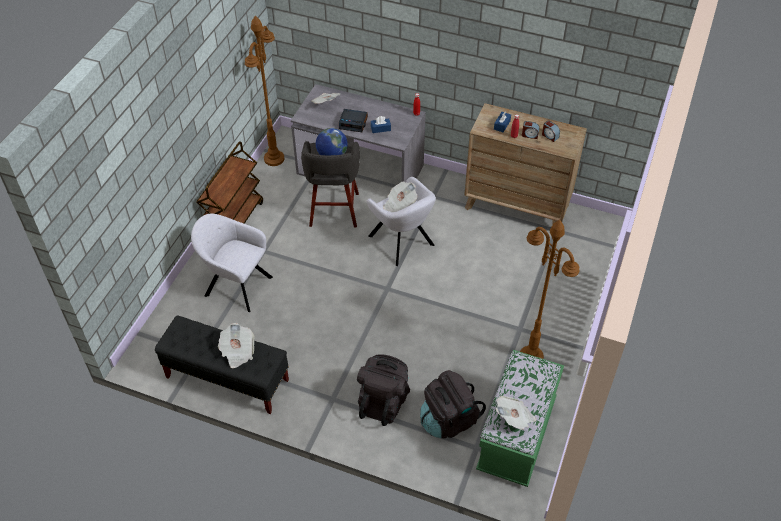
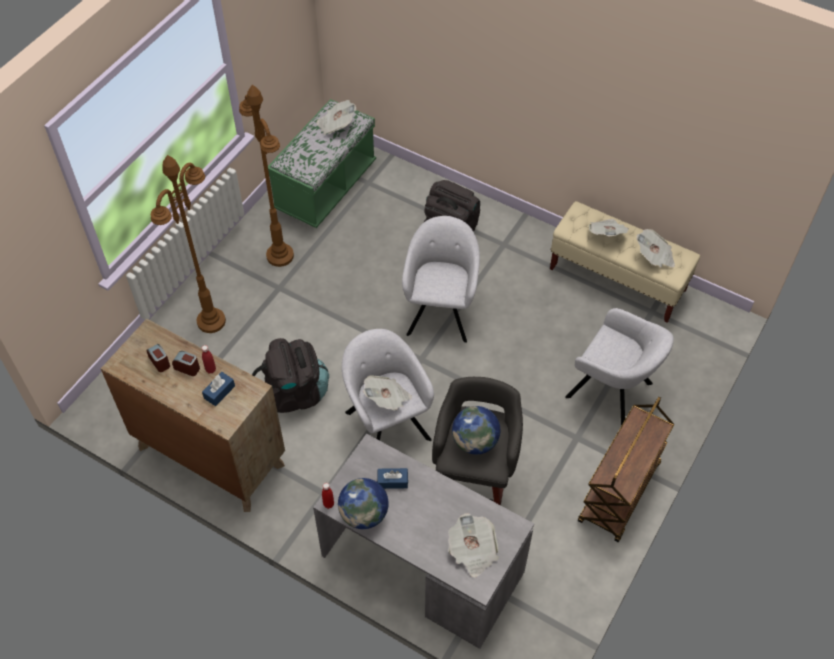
camera: 170 degrees left, 5 degrees up
(196, 336) = (654, 257): none -> newspaper
(227, 379) = (617, 280): black bench -> beige bench
(274, 158) = (559, 611): brown floor lamp -> brown floor lamp (211, 321)
(353, 123) = (433, 500): alarm clock -> none
(379, 329) = (441, 310): none -> grey armchair
(393, 112) = (364, 514): none -> globe
(448, 420) = (388, 209): black backpack -> black backpack (295, 393)

